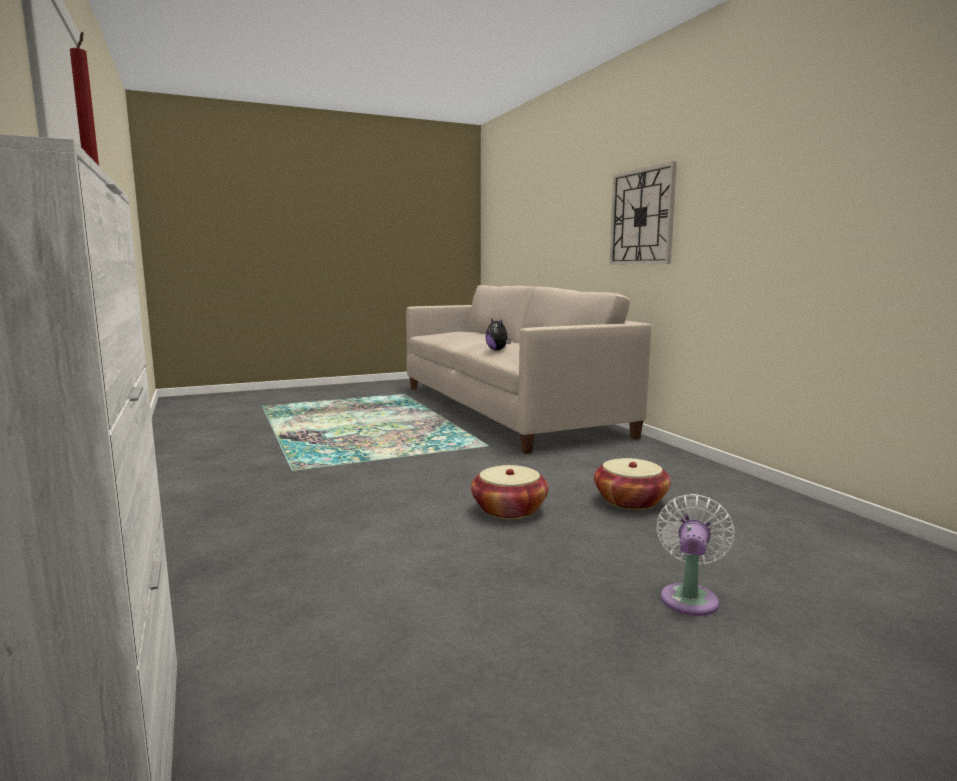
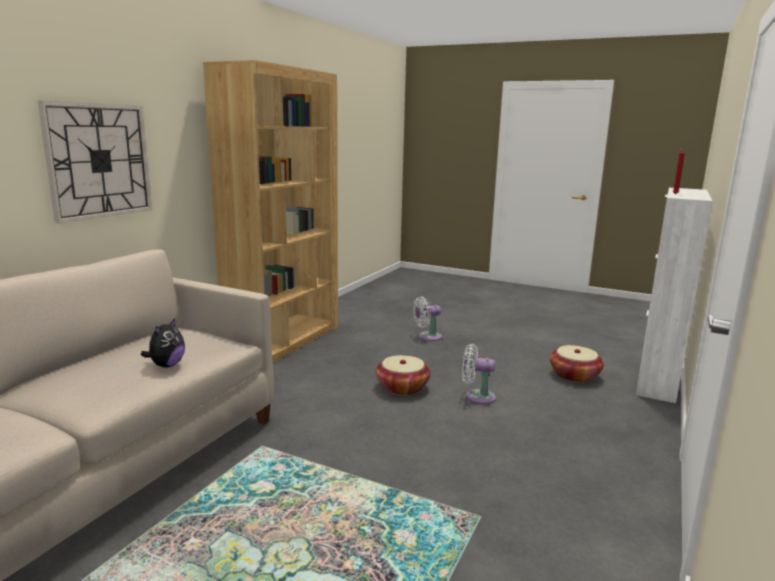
camera: 130 degrees left, 5 degrees up
(420, 537) = (477, 397): none -> white fan
(630, 501) = (336, 363): basket -> basket (574, 375)
(750, 495) = (284, 340): none -> brown bookcase

